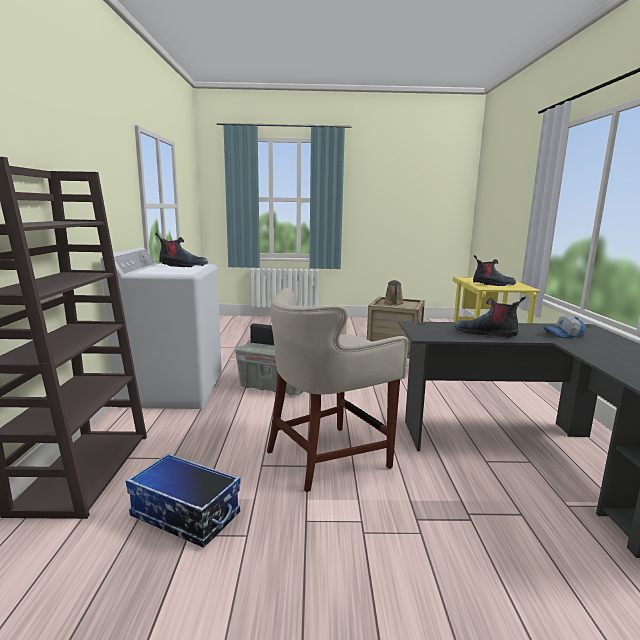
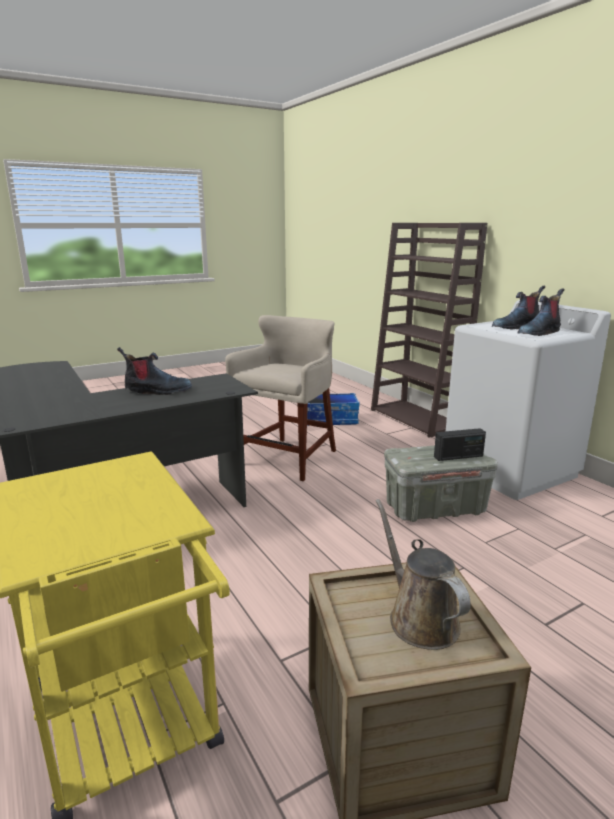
camera: 150 degrees right, 5 degrees up
(493, 284) = (103, 486): boot -> boot (515, 327)
(564, 335) = (66, 404): cap -> none

